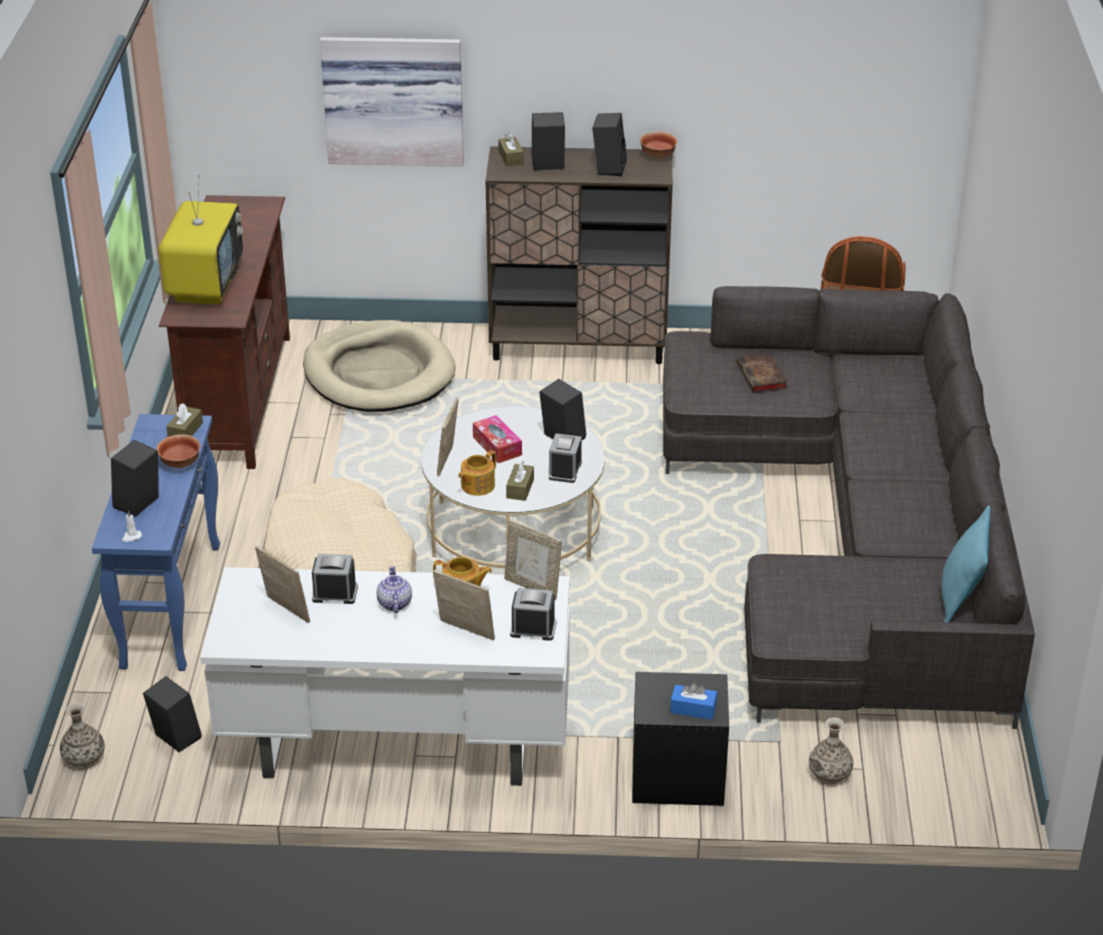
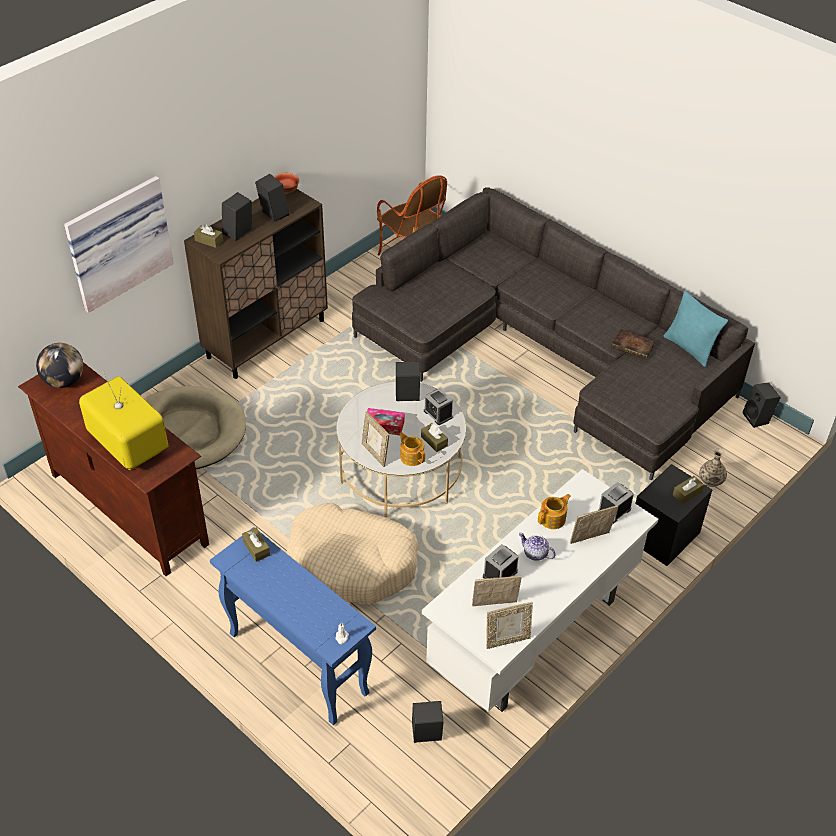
camera: 50 degrees left, 10 degrees up
(84, 758) = (399, 792): vase -> none
(139, 505) = (311, 615): black speaker -> black speaker (758, 418)
(181, 464) = (289, 570): bowl -> none
(243, 212) = (64, 381): none -> globe
(477, 486) = (411, 456): teapot -> teapot turned 150 degrees clockwise
(532, 587) = (577, 488): picture frame -> picture frame (507, 640)
(693, 709) = (687, 493): blue tissue box -> brown tissue box
(762, 377) = (440, 292): book -> book (634, 346)

